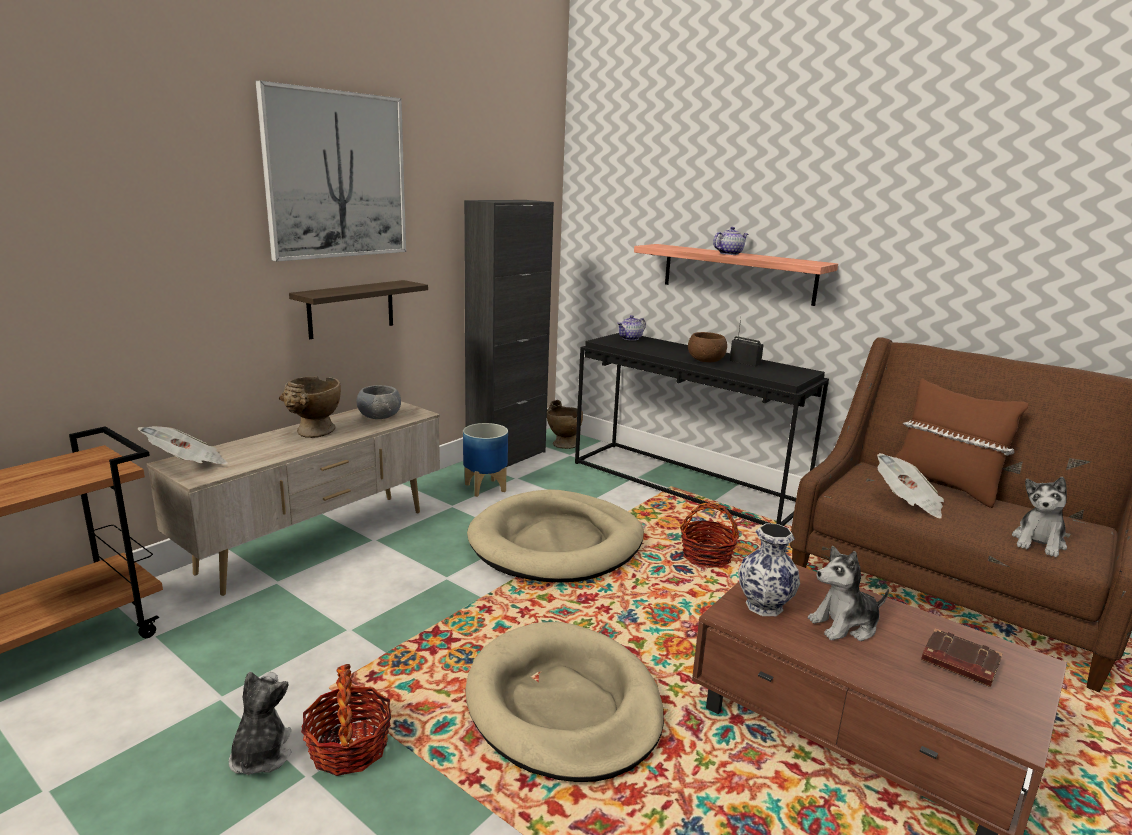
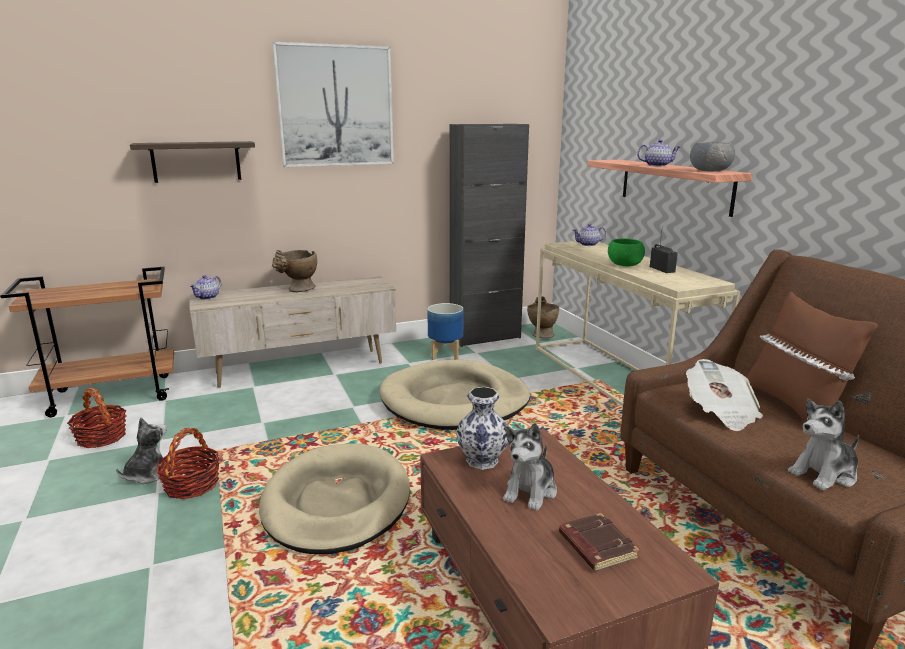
camera: 30 degrees right, 0 degrees up
(188, 464) = (207, 297): newspaper -> teapot
(351, 309) = (347, 205): shelf -> shelf (196, 161)
(379, 417) = (353, 285): grey bowl -> grey bowl (709, 171)
(687, 483) = (617, 380): black console table -> beige console table
(705, 360) = (624, 265): brown bowl -> green bowl
(707, 557) = (566, 437): basket -> basket (101, 437)
(844, 625) = (530, 491): plush toy -> plush toy turned 75 degrees counterclockwise

